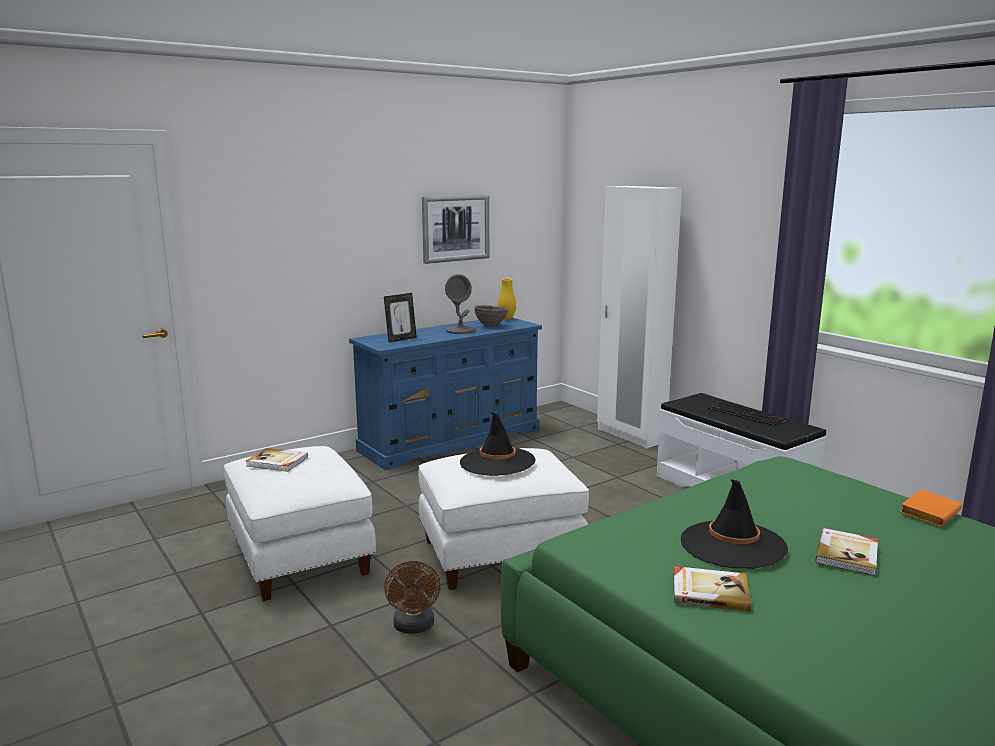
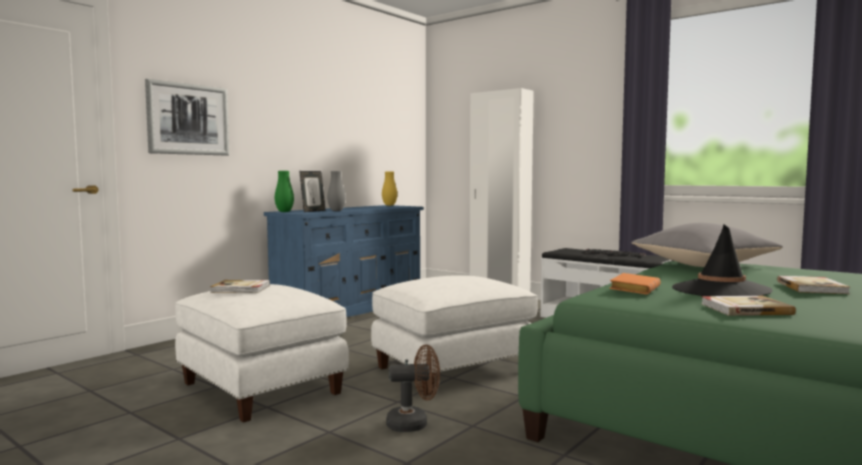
camera: 15 degrees left, 10 degrees down
(369, 340) = (284, 212): none -> green vase
(414, 627) = (414, 424): brown fan -> brown fan turned 75 degrees counterclockwise
(427, 339) = (336, 211): none -> grey vase
(455, 228) = (348, 126): picture -> picture (188, 119)
(460, 330) = (359, 208): grey table lamp -> none
(491, 326) = (382, 207): brown bowl -> none
(497, 462) = (451, 279): black hat -> none
(780, 483) = (704, 266): none -> grey pillow
(928, 512) = (827, 271): orange book -> orange book (633, 289)

